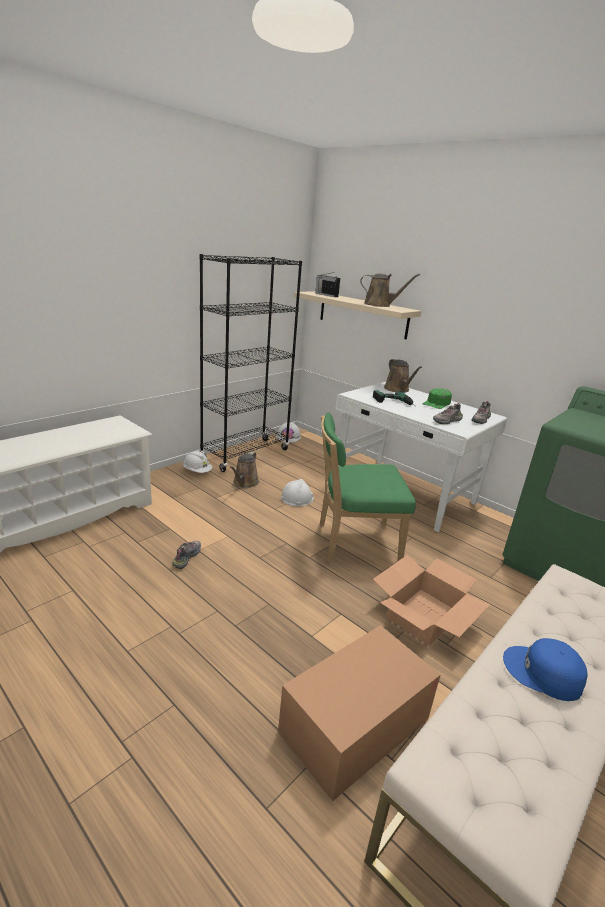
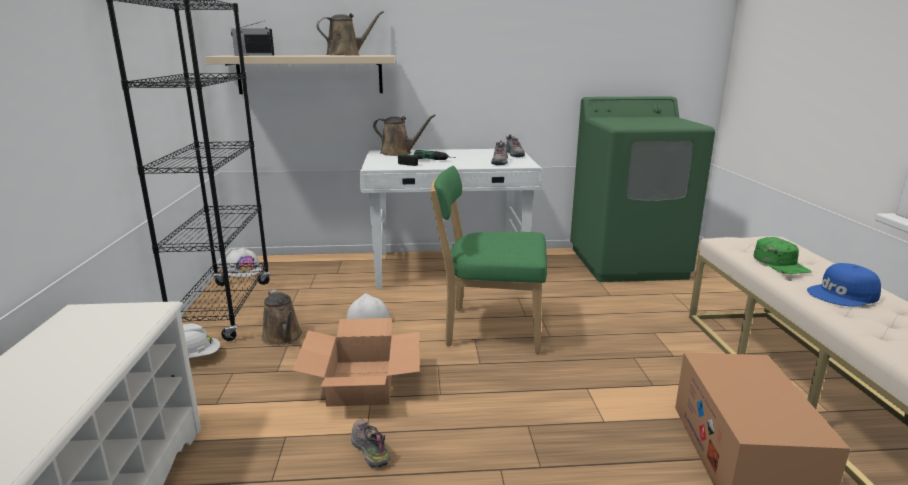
camera: 45 degrees left, 5 degrees down
(353, 543) = (489, 329): green chair -> green chair turned 60 degrees clockwise
(424, 615) = (630, 347): cardboard box -> cardboard box (362, 382)
(436, 403) = (456, 154): green cap -> green cap (781, 264)

